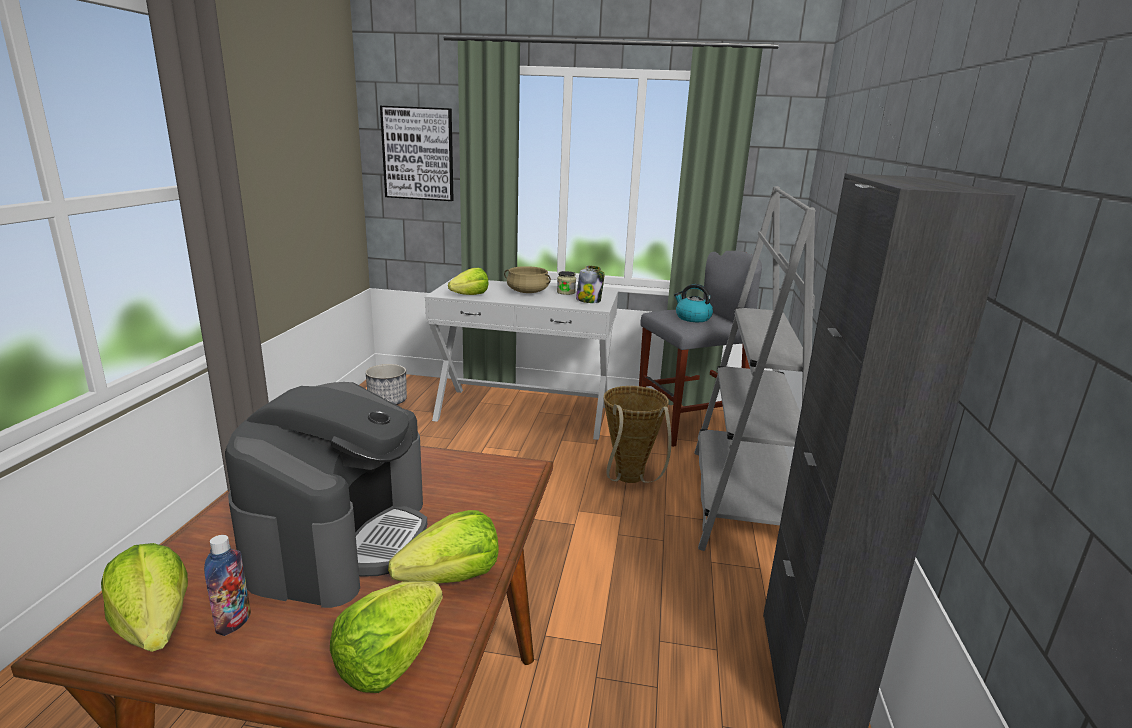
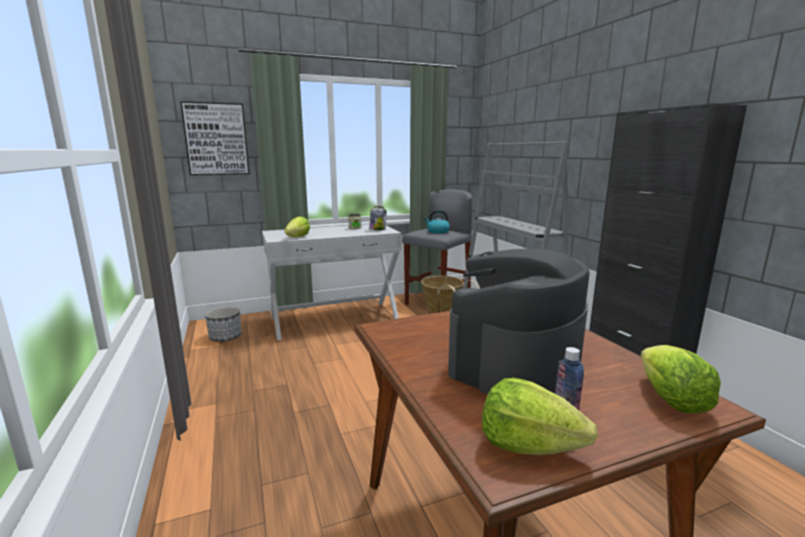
camera: 30 degrees left, 5 degrees down
(340, 538) = (515, 362): coffee machine -> coffee machine turned 120 degrees counterclockwise
(452, 578) = (609, 357): lettuce -> none
(527, 292) = (331, 231): beige cooking pot -> none

